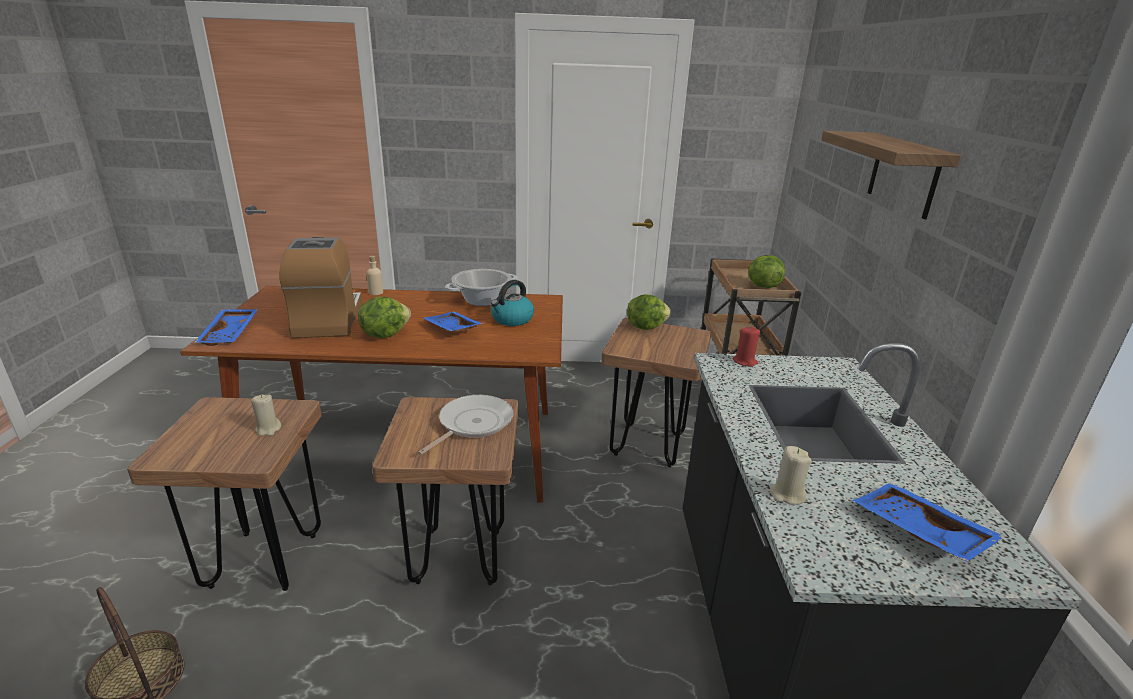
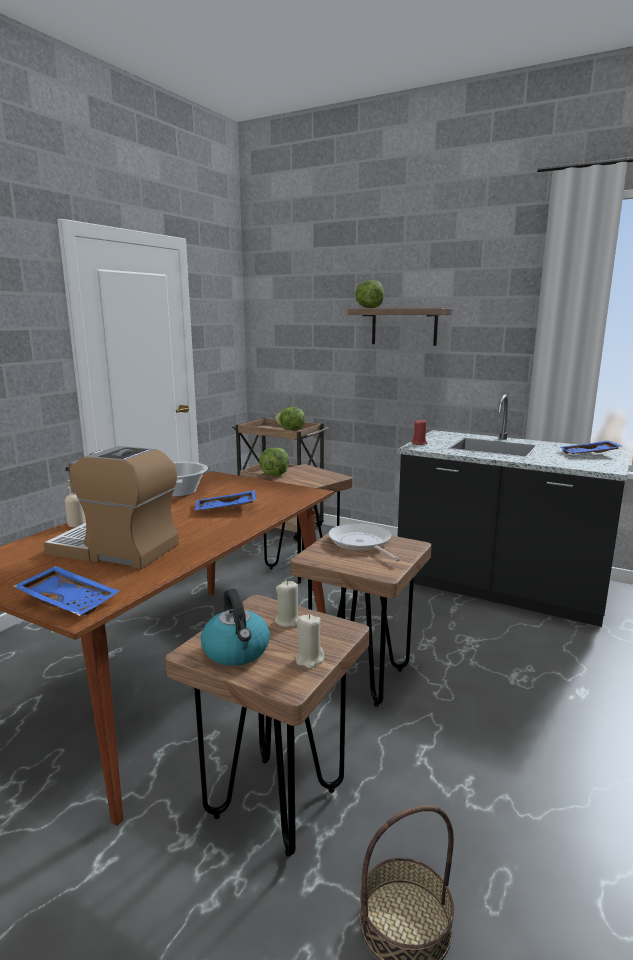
camera: 60 degrees left, 10 degrees down
(384, 334) = (197, 531): lettuce -> lettuce (369, 308)
(512, 319) = (237, 490): kettle -> kettle (237, 651)
(787, 495) = (557, 463): beige candle -> beige candle (309, 659)

